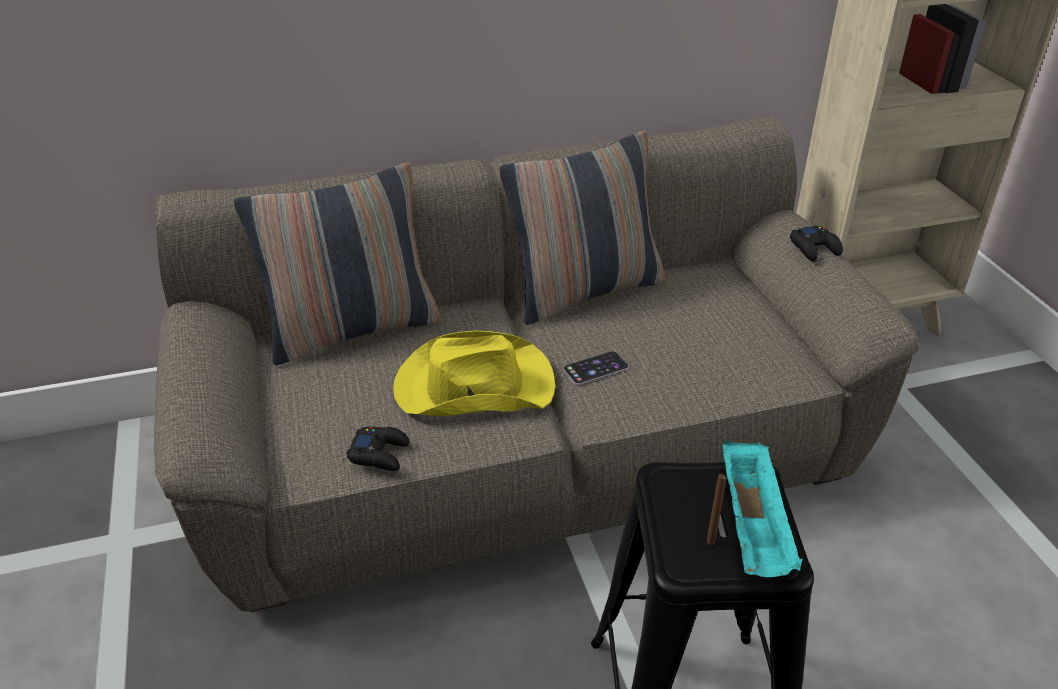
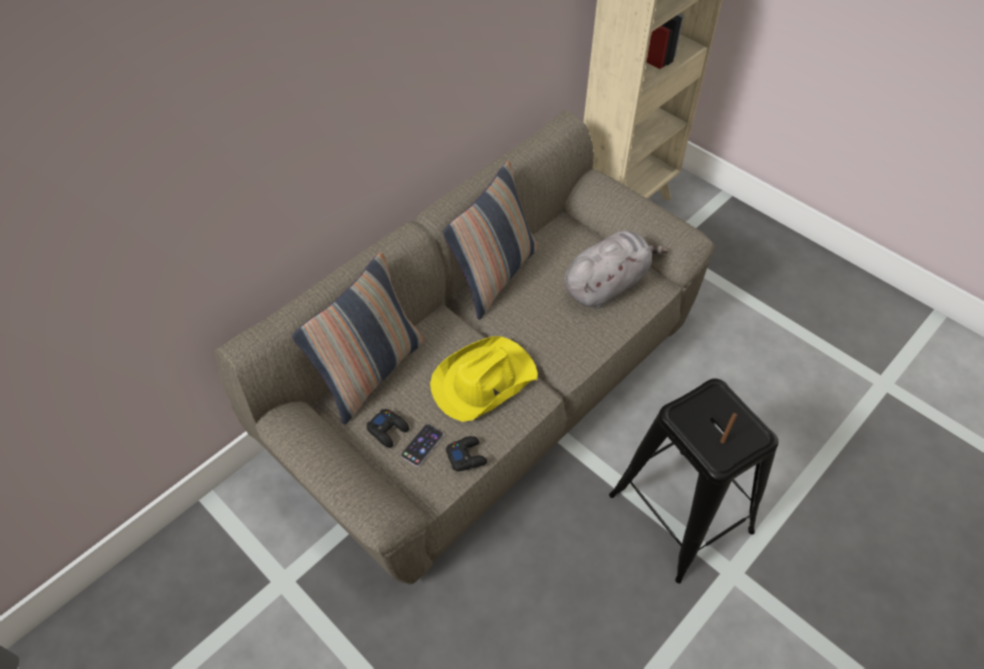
camera: 30 degrees left, 15 degrees up
(595, 368) = (544, 335): phone -> phone (422, 445)
(730, 347) = (607, 284): none -> grey plush toy
(754, 528) = (736, 423): turquoise tray -> none
(815, 248) = (625, 197): black game controller -> black game controller (388, 430)

